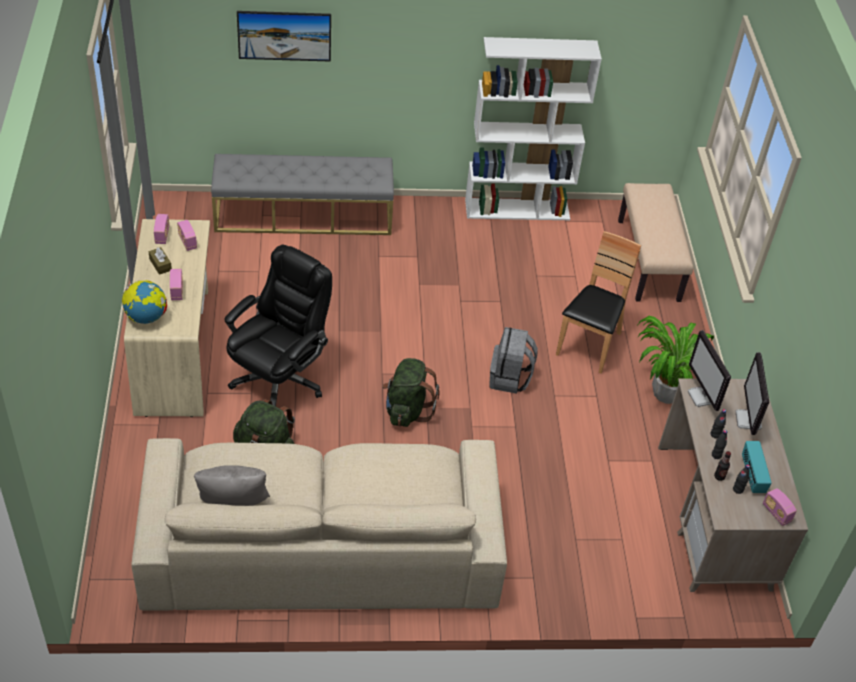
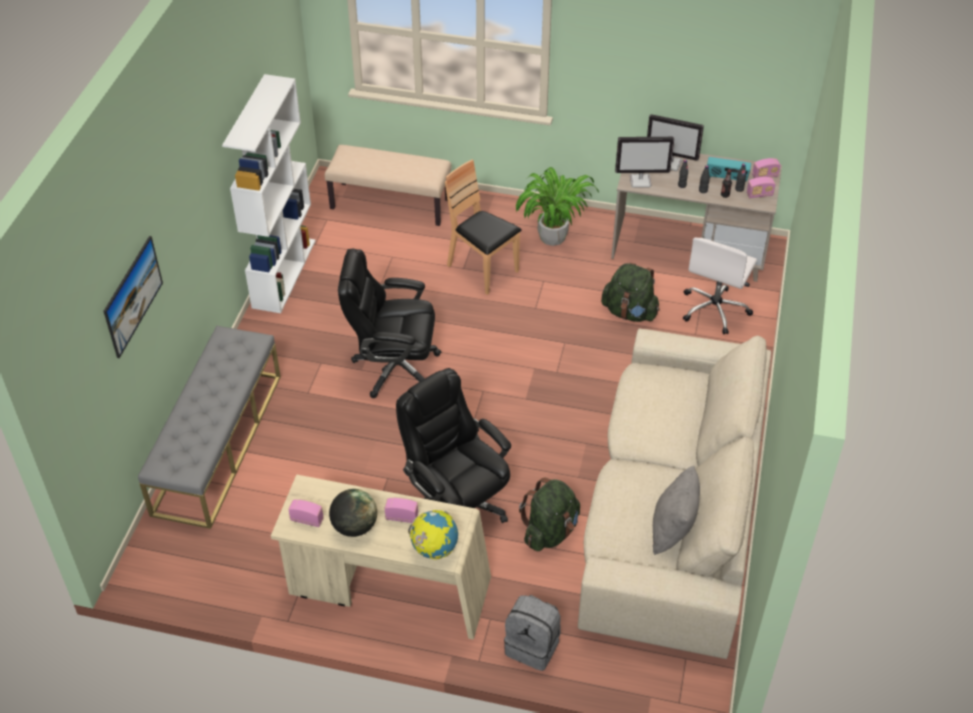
camera: 70 degrees left, 0 degrees up
(160, 264) = (355, 527): brown tissue box -> globe
(187, 242) = (326, 498): radio -> radio (759, 194)
(407, 410) = (524, 413): green backpack -> green backpack (629, 312)
(430, 305) = (394, 367): none -> black office chair
(510, 378) = (506, 332): grey backpack -> grey backpack (533, 646)
(623, 554) = (715, 309): none -> white office chair

